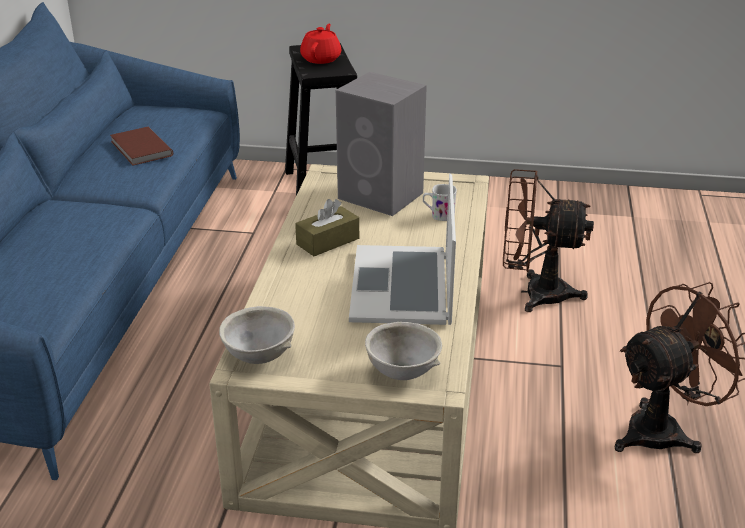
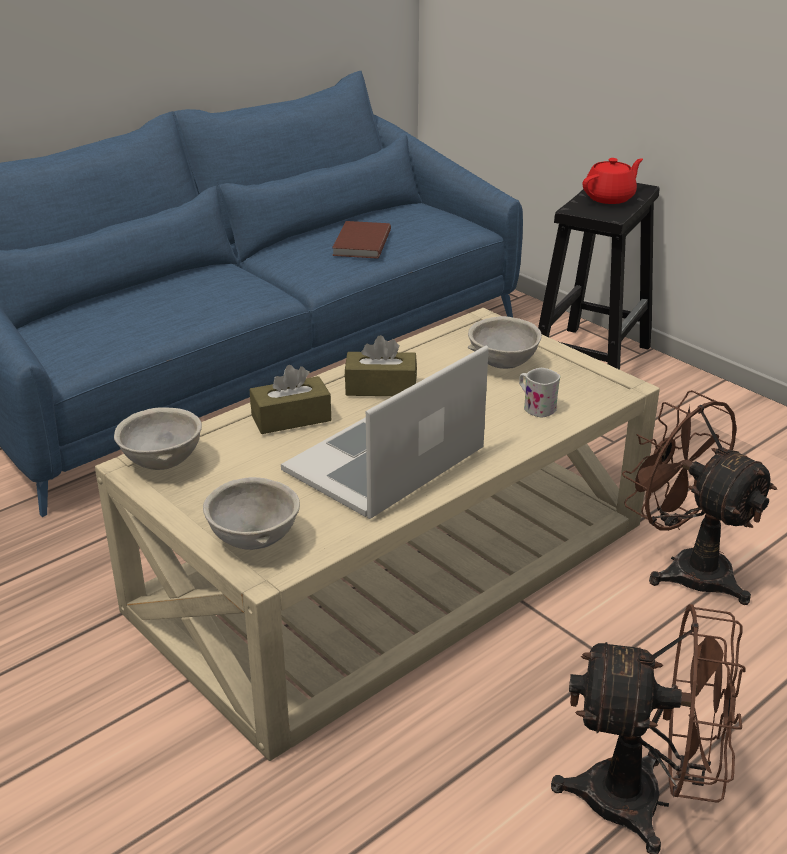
camera: 40 degrees right, 0 degrees up
(300, 287) = (291, 418): none -> brown tissue box
(382, 196) = (503, 365): grey speaker -> grey bowl

